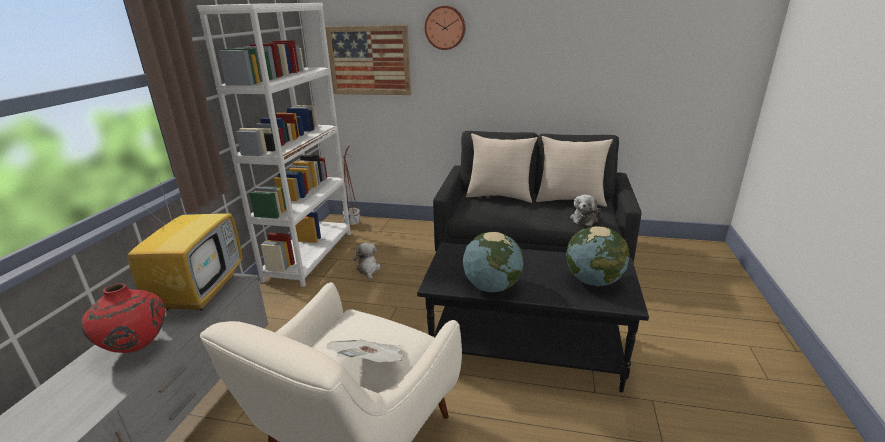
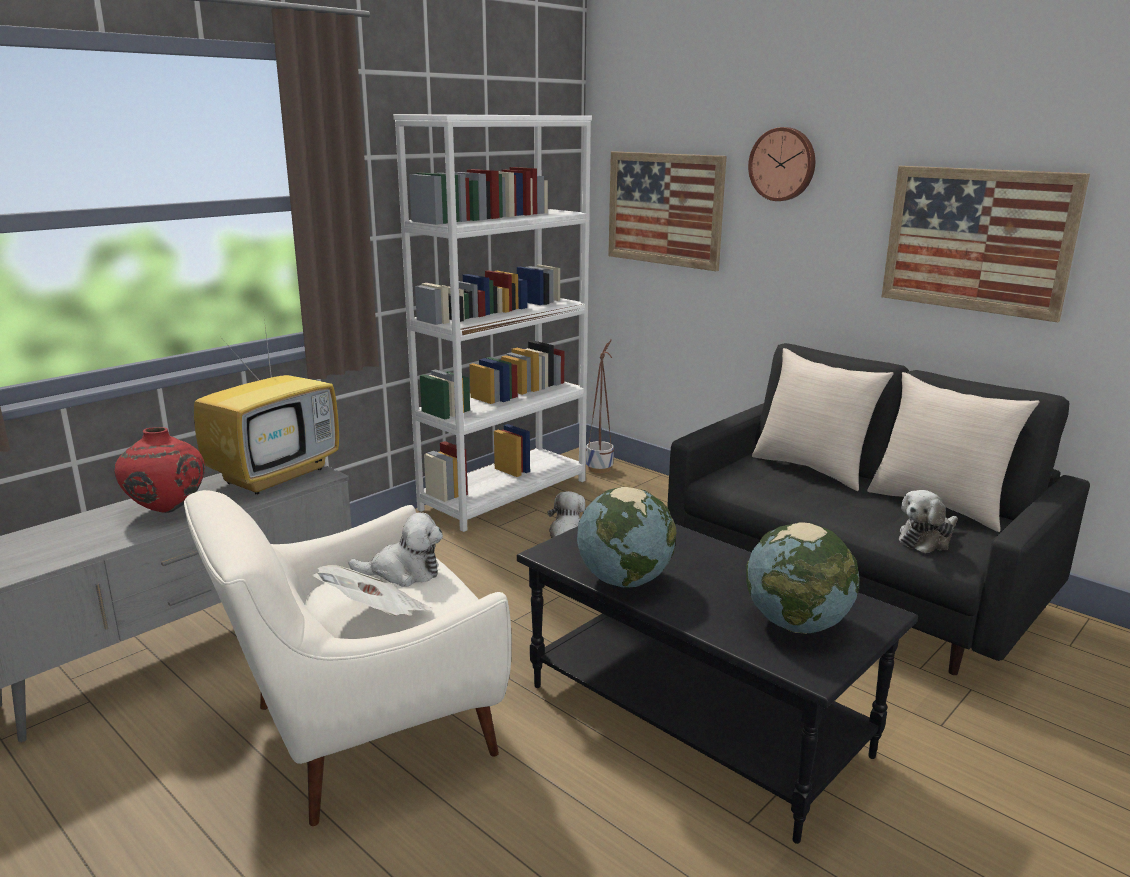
camera: 30 degrees right, 5 degrees down
(355, 328) = (403, 572): none -> plush toy
(560, 62) = (977, 240): none -> picture

